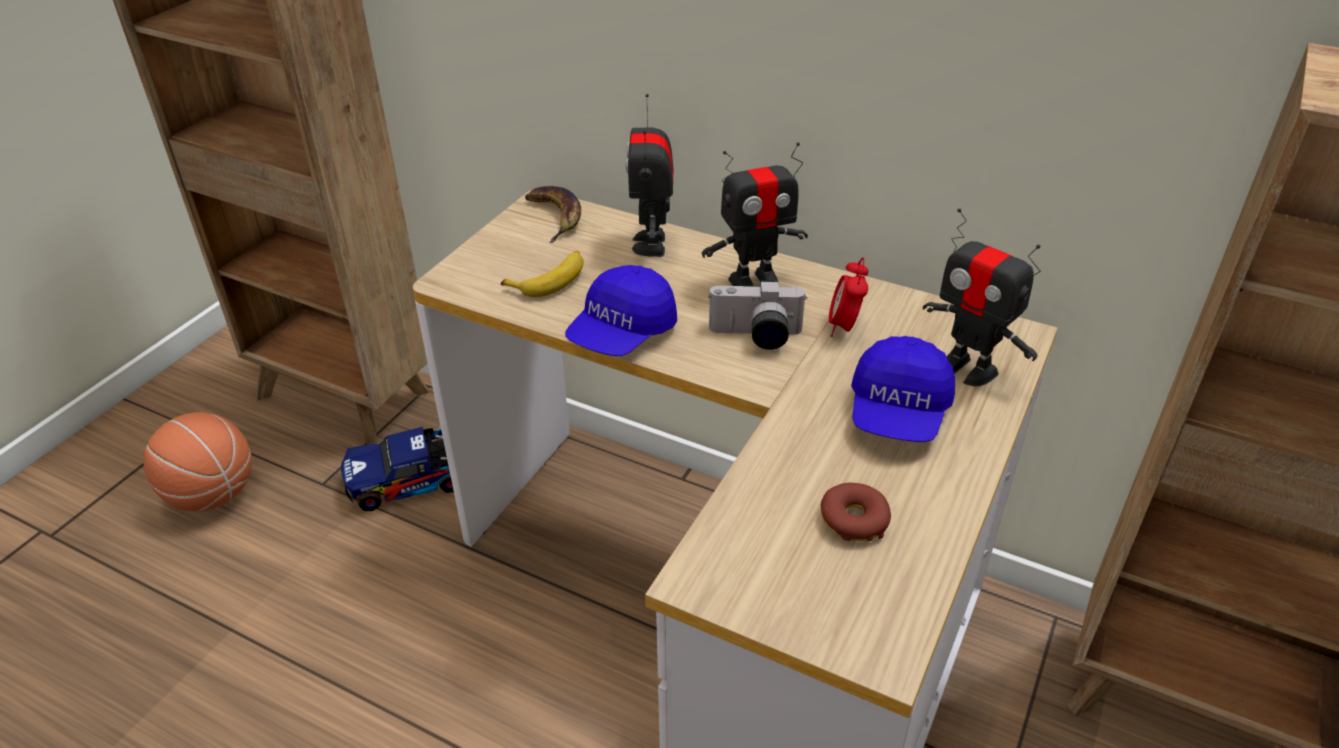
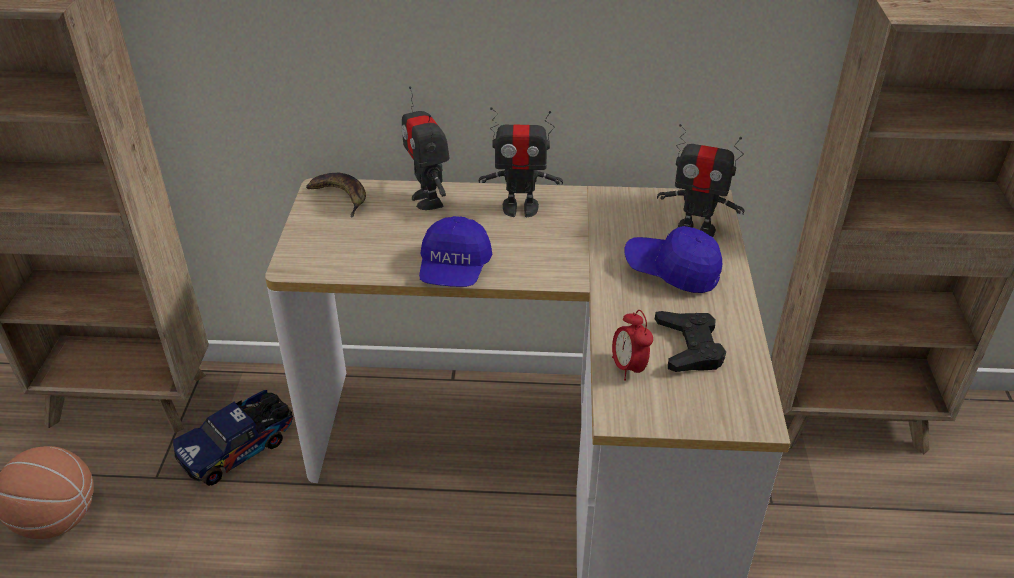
camera: 25 degrees left, 0 degrees up
(550, 280) = (372, 245): banana -> none
(754, 280) = (520, 208): toy robot -> toy robot turned 45 degrees clockwise
(755, 337) = (548, 247): camera -> none
(844, 327) = (601, 224): alarm clock -> alarm clock (628, 367)
(854, 520) = (689, 347): donut -> black game controller
(898, 413) = (672, 272): blue cap -> blue cap turned 120 degrees clockwise

